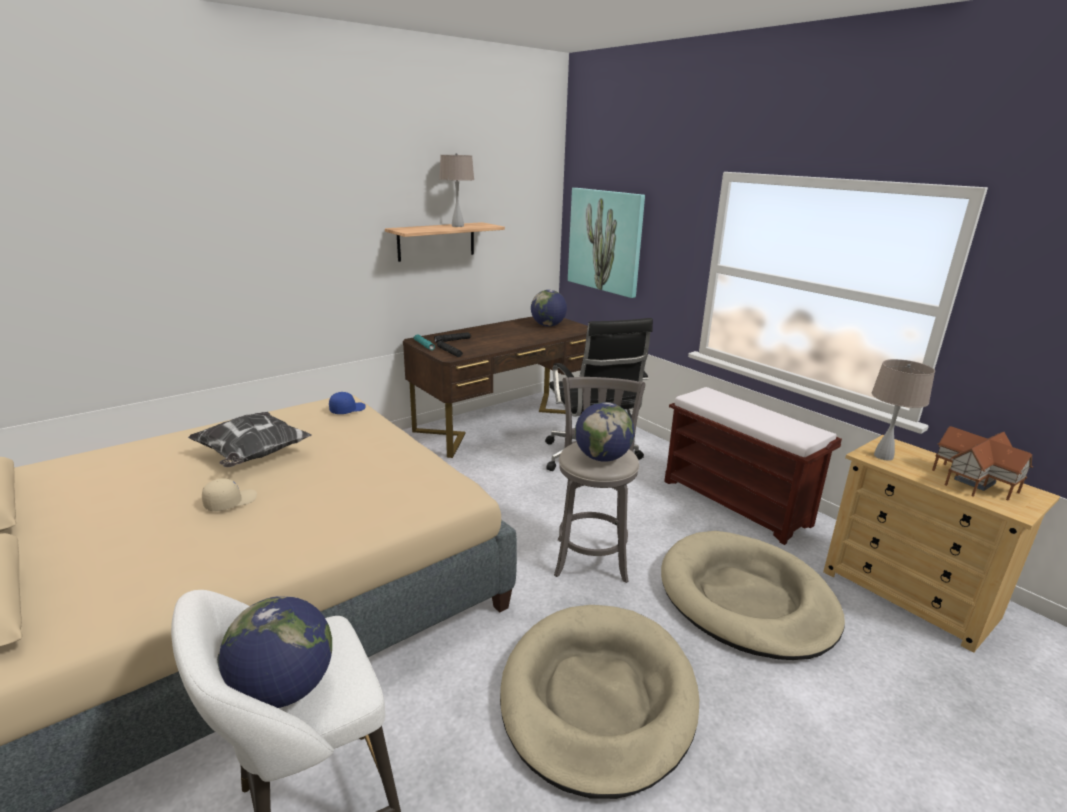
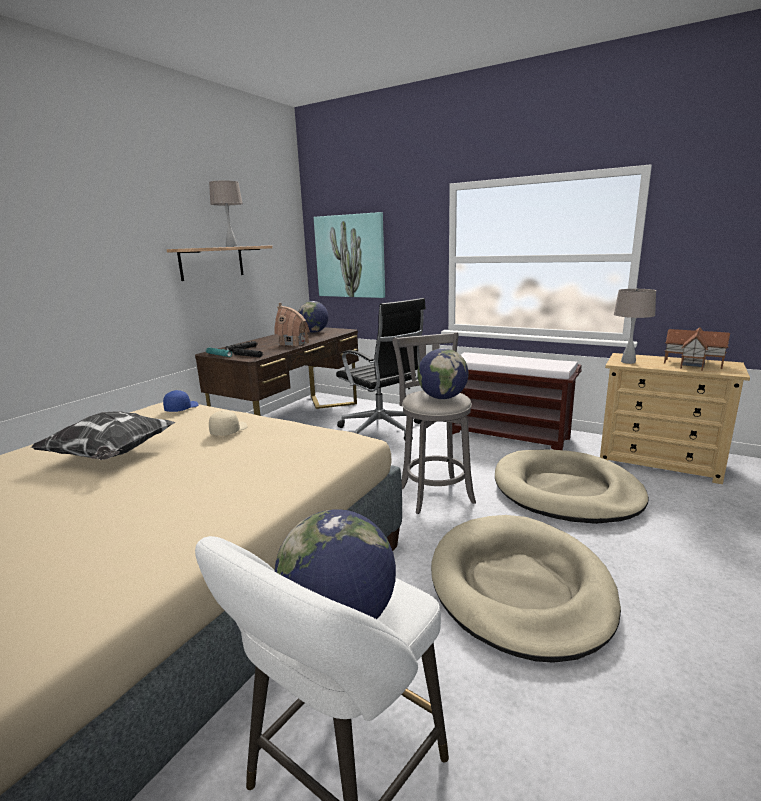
camera: 20 degrees left, 5 degrees down
(230, 502) = (121, 492): beige cap -> beige cap (228, 431)
(510, 341) = (293, 343): none -> toy house

